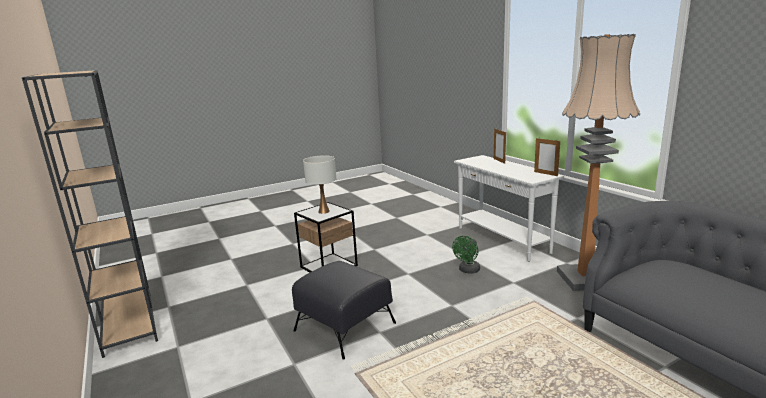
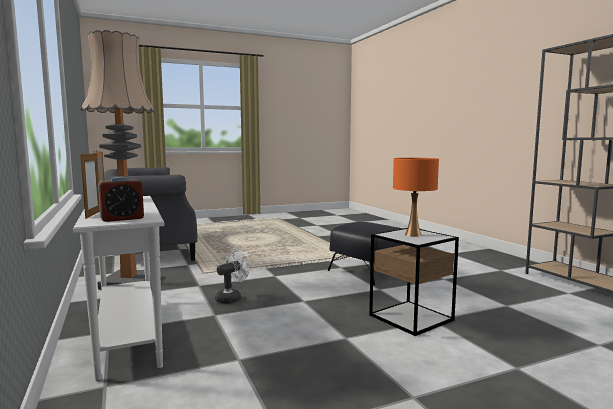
camera: 175 degrees left, 10 degrees down
(323, 211) = (413, 235): white table lamp -> orange table lamp
(468, 271) = (231, 298): green fan -> white fan
(475, 159) = (122, 219): none -> alarm clock

